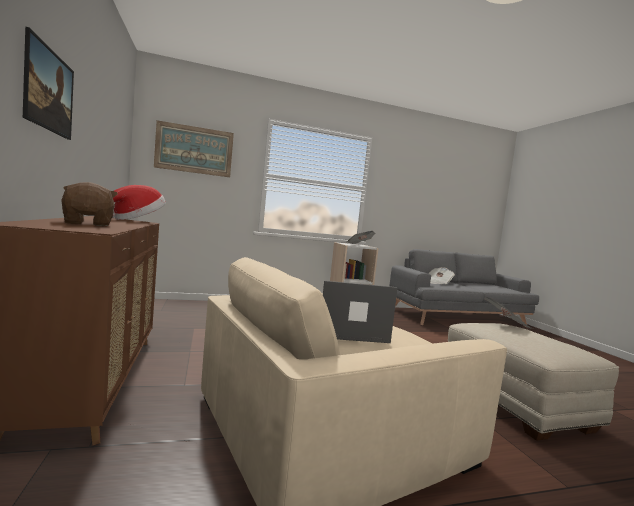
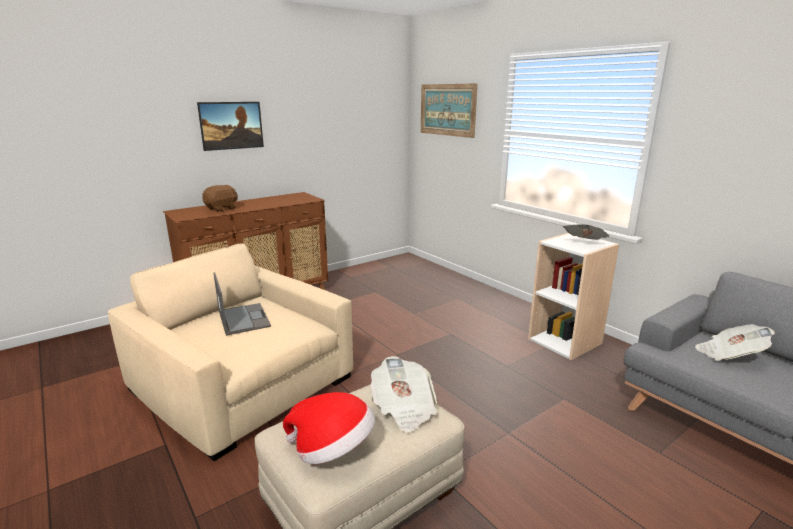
camera: 70 degrees right, 15 degrees up
(137, 220) = (304, 199): hat -> hat (333, 450)

